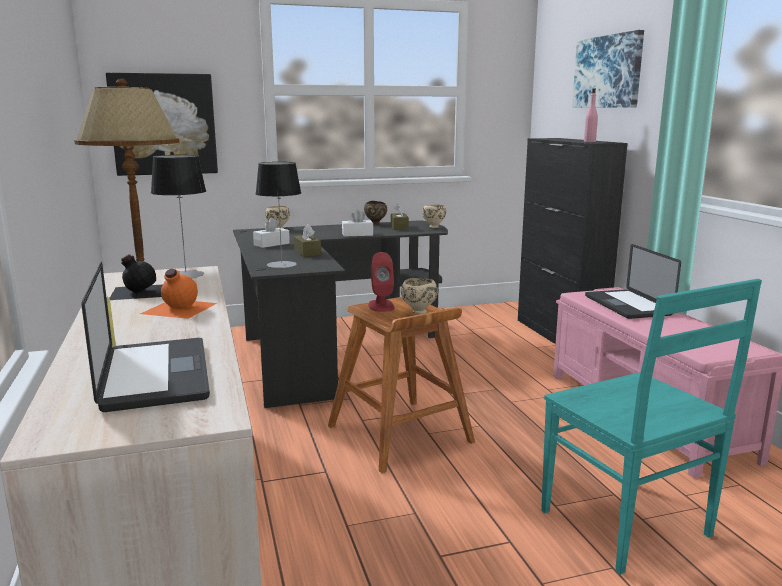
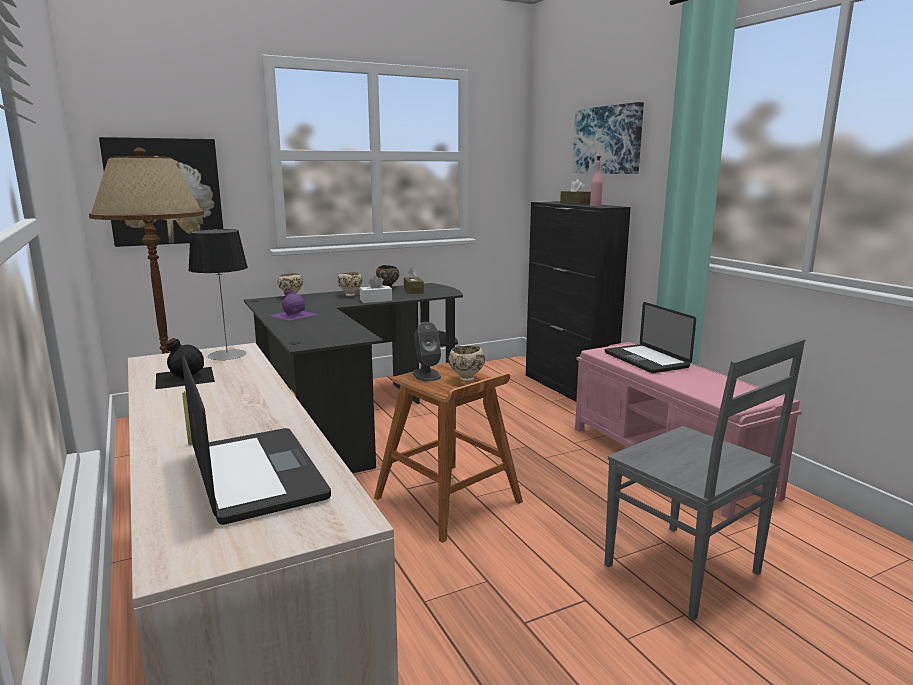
camera: 10 degrees left, 0 degrees up
(178, 308) = (239, 394): orange bottle -> none
(271, 244) = (293, 314): white tissue box -> purple bottle
(281, 264) = (315, 337): table lamp -> none
(307, 252) = (335, 322): brown tissue box -> brown tissue box (575, 203)
(381, 306) = (426, 375): red speaker -> grey speaker
(434, 227) = (447, 289): beige bowl -> beige bowl (350, 295)
(628, 526) = (685, 571): turquoise chair -> grey chair

